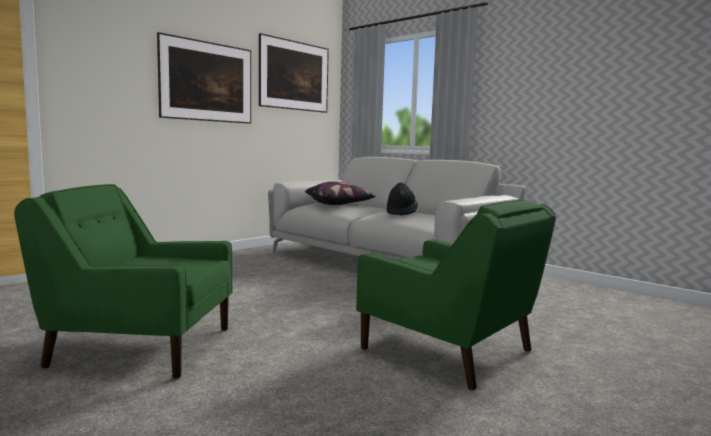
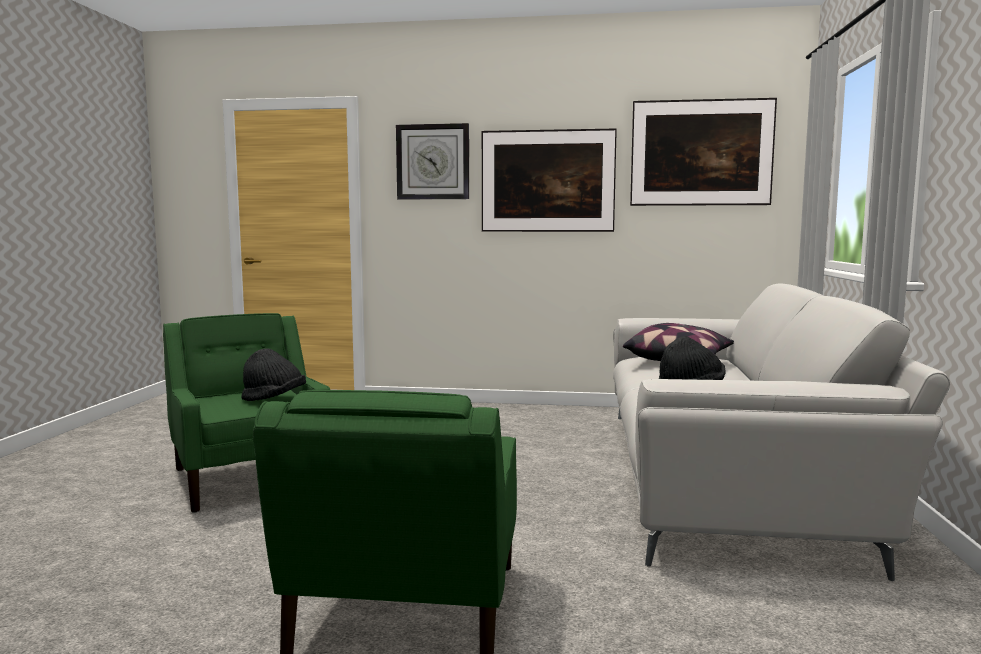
camera: 55 degrees right, 0 degrees up
(114, 51) = (433, 162): none -> wall clock
(174, 262) = (274, 400): none -> black hat

